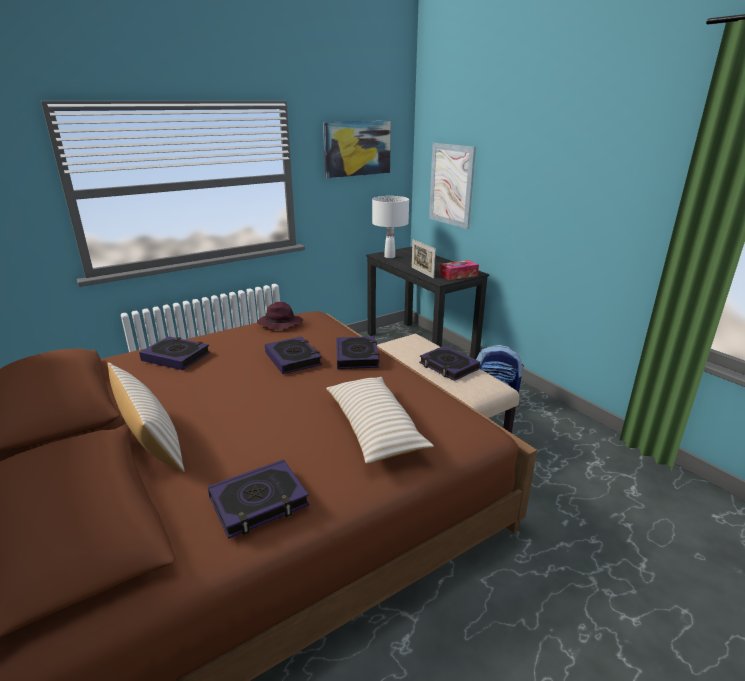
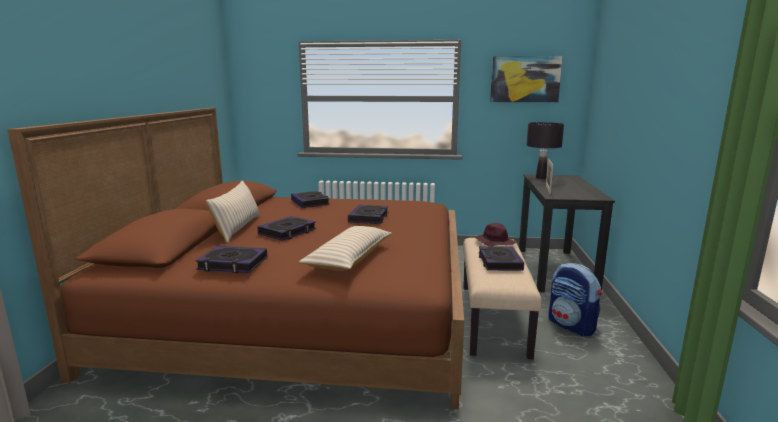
camera: 40 degrees right, 10 degrees down
(279, 324) = (395, 201): purple hat -> purple hat (494, 242)
(357, 356) = (411, 226): book -> book (287, 232)
(389, 257) = (541, 177): white table lamp -> black table lamp
(451, 185) = (605, 113): picture -> none
(458, 275) = (579, 196): tissue box -> none

